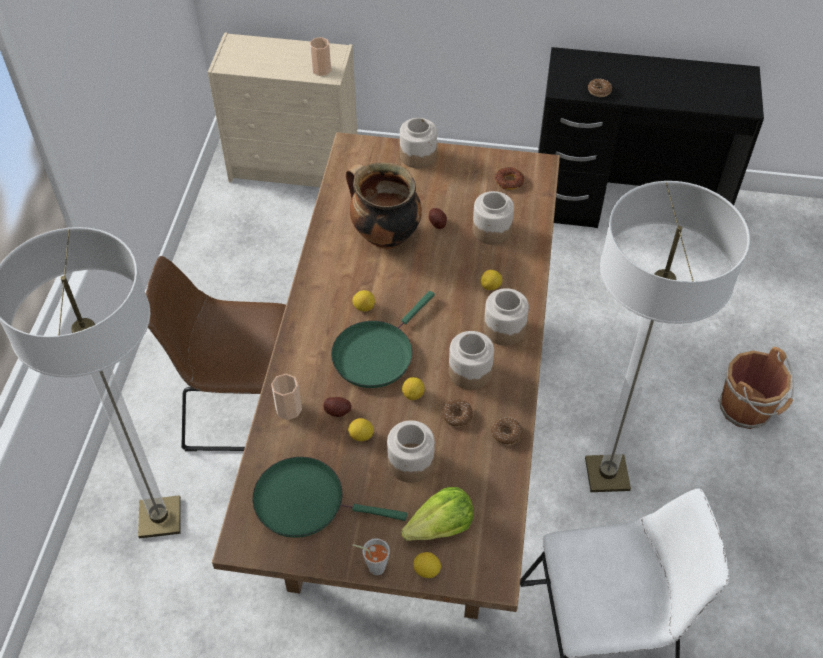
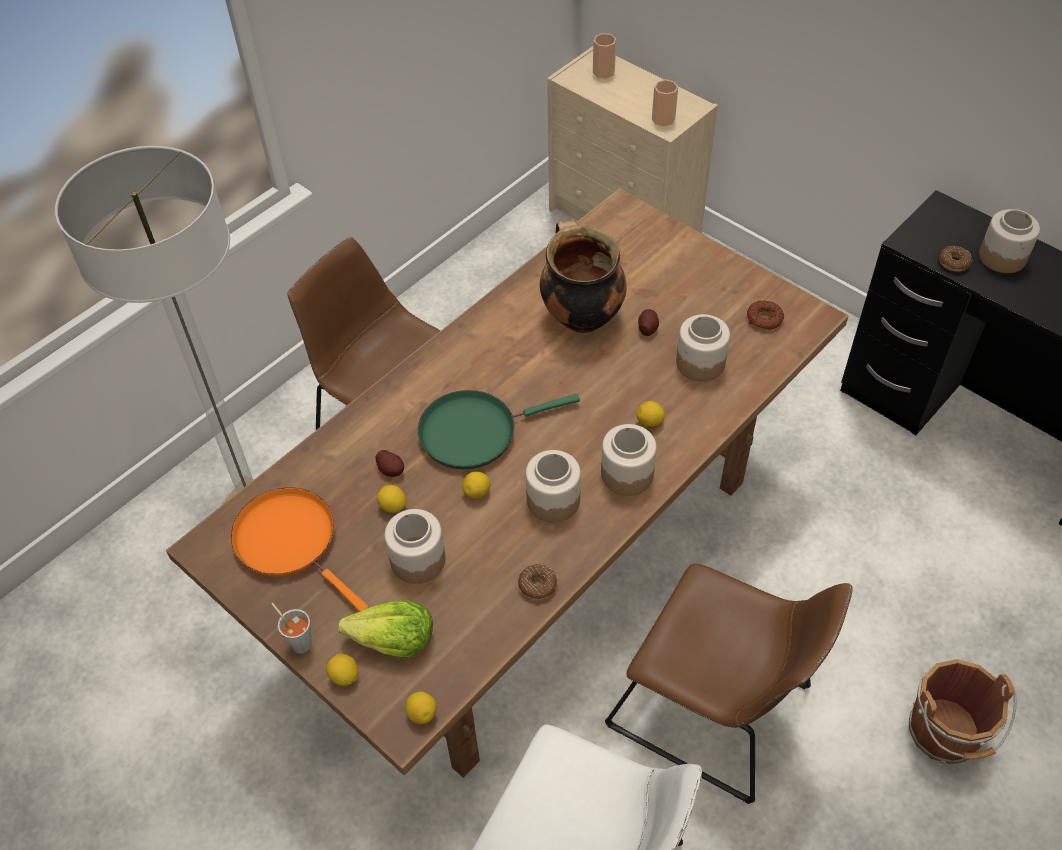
camera: 35 degrees right, 0 degrees up
(288, 409) = (348, 443): cup -> cup (603, 72)
(306, 501) = (291, 541): green frying pan -> orange frying pan
(364, 307) = (501, 379): lemon -> lemon (422, 714)
(418, 155) = (685, 248): jar -> jar (1002, 257)
(457, 416) = (502, 538): donut -> none
(607, 474) = (716, 711): floor lamp -> brown chair

